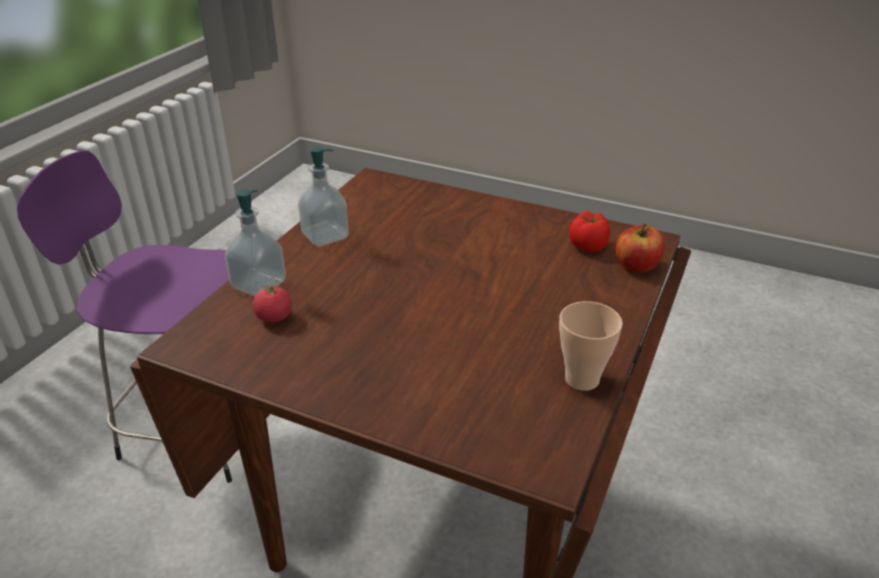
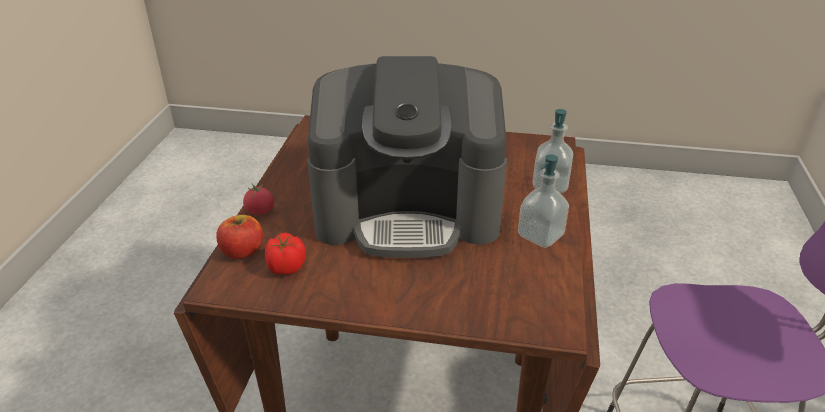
camera: 165 degrees right, 0 degrees up
(274, 317) = (516, 166): tomato -> tomato (260, 211)
(446, 281) = (408, 210): none -> coffee machine
(582, 379) = (298, 161): cup -> none

